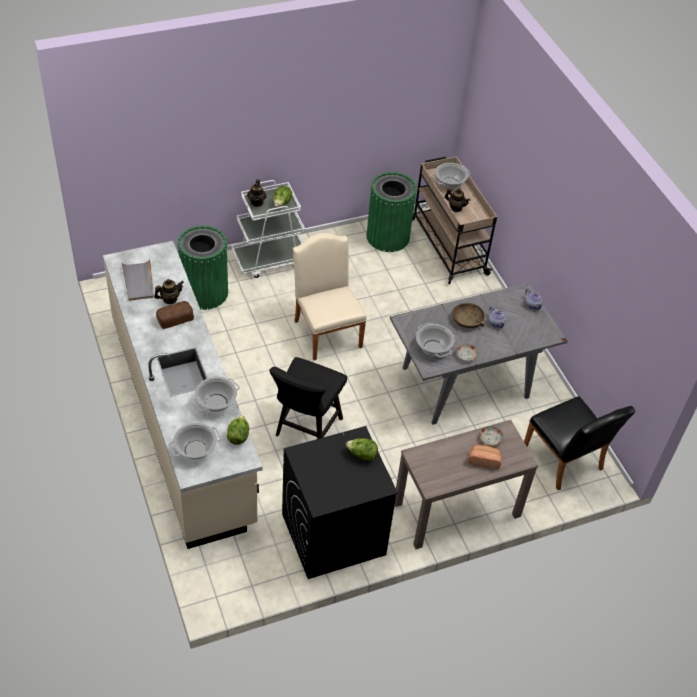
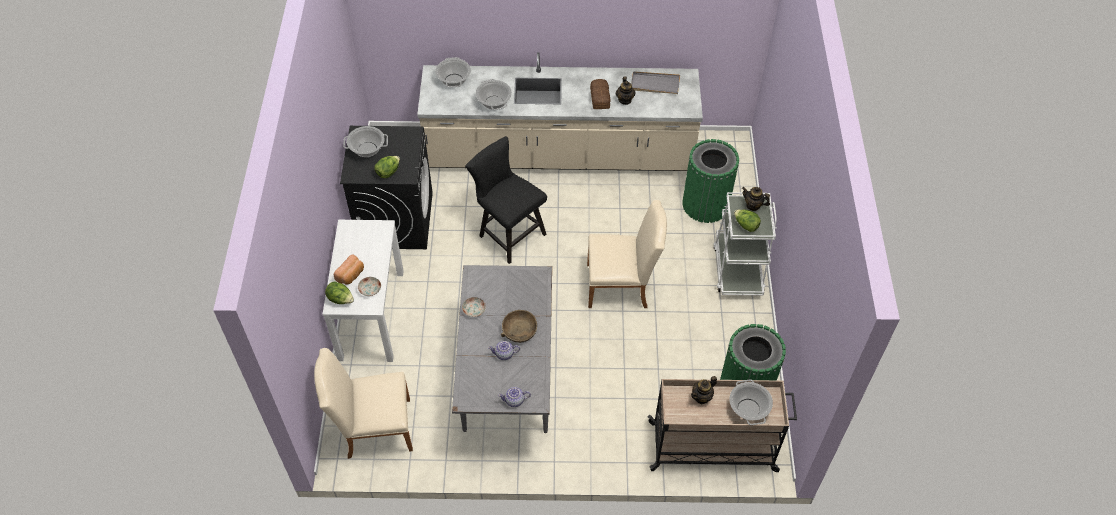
camera: 115 degrees right, 5 degrees up
(238, 436) = (453, 107): lettuce -> lettuce (341, 299)
(433, 348) = (496, 286): cooking pot -> cooking pot (367, 149)
(456, 510) = (371, 314): brown console table -> white console table
(565, 461) = (373, 428): black chair -> beige chair

